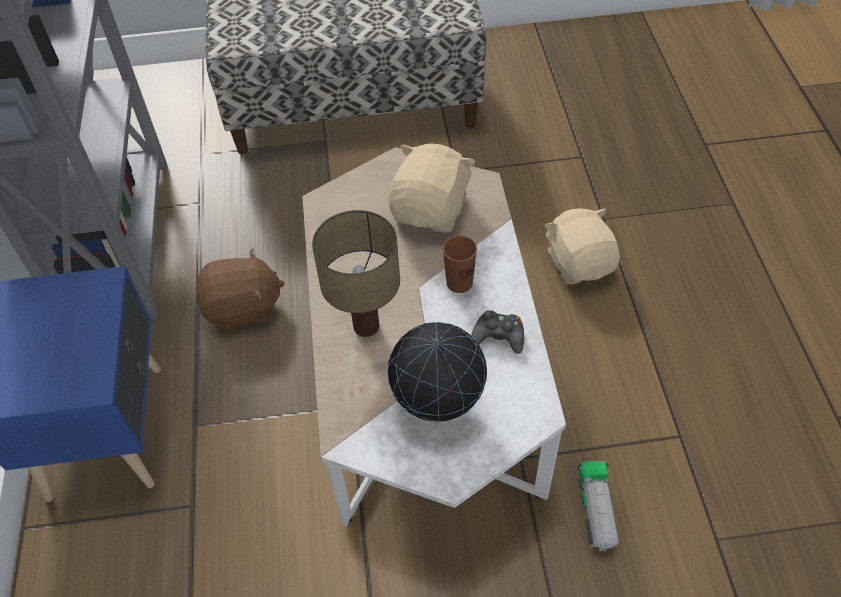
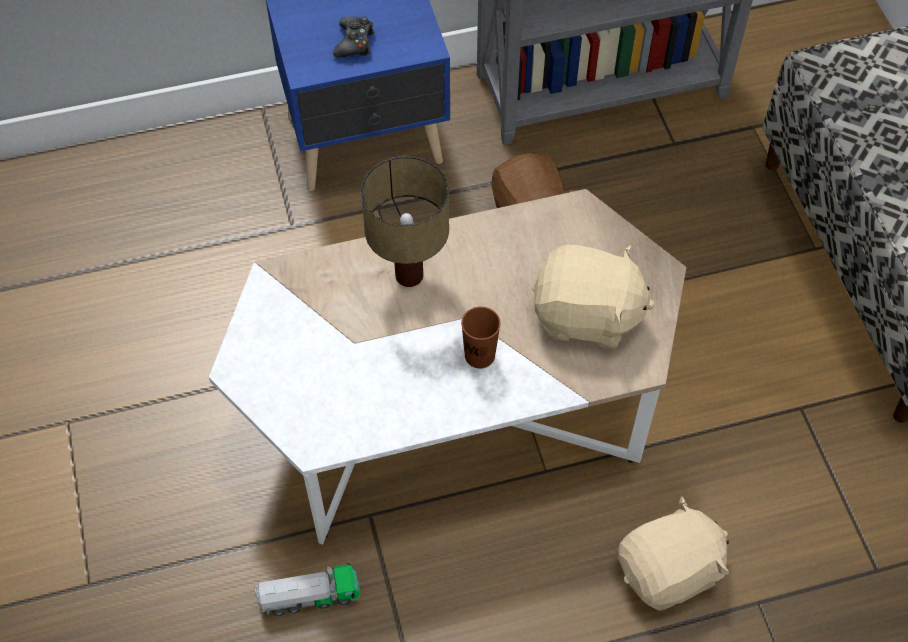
camera: 80 degrees right, 5 degrees up
(437, 404) = (318, 351): globe -> none
(498, 336) = (409, 400): black game controller -> black game controller (354, 43)

